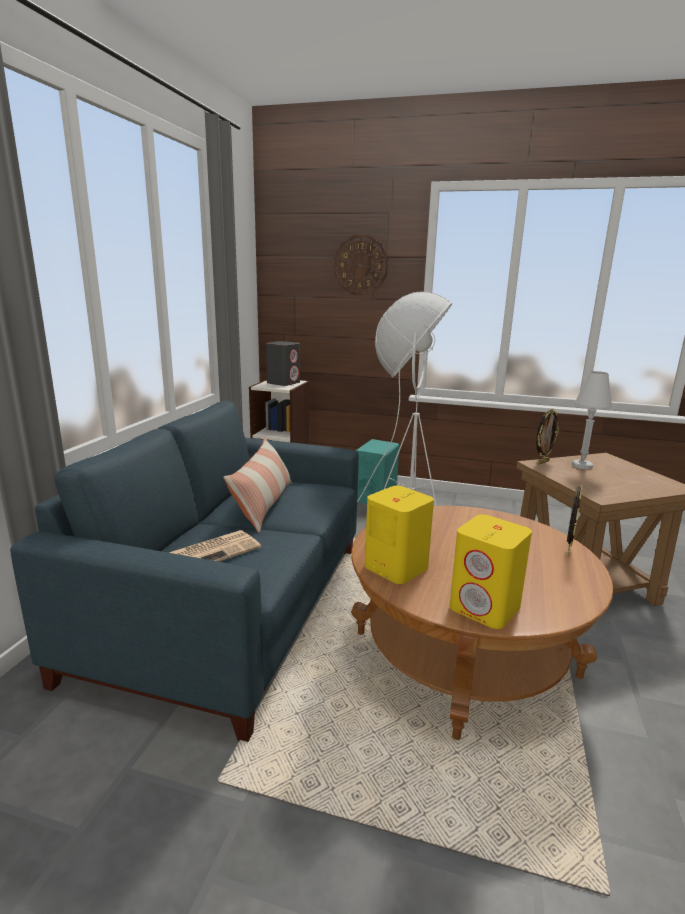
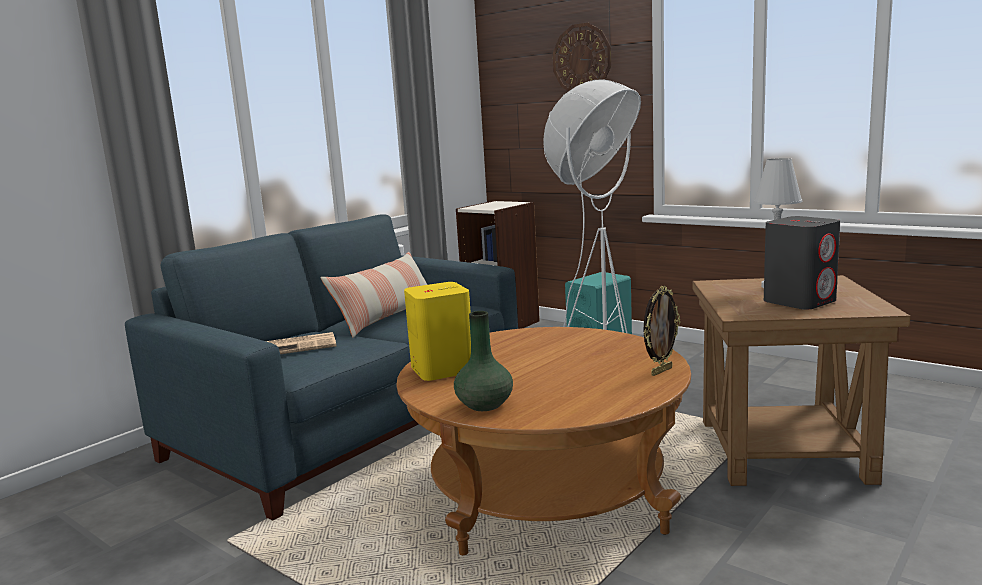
camera: 25 degrees right, 5 degrees down
(283, 383) = (499, 204): grey speaker -> grey speaker (799, 301)
(485, 608) = (485, 405): yellow speaker -> green vase
(542, 462) = (725, 282): picture frame -> none

